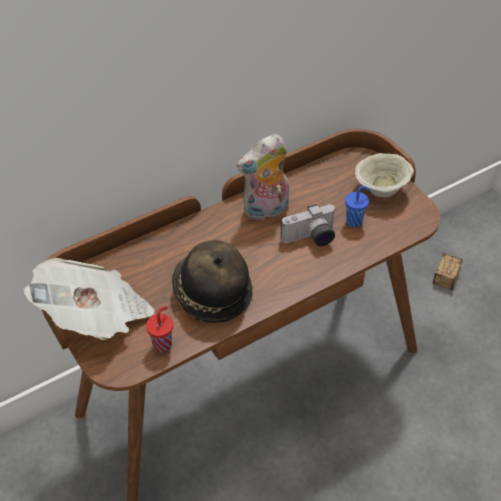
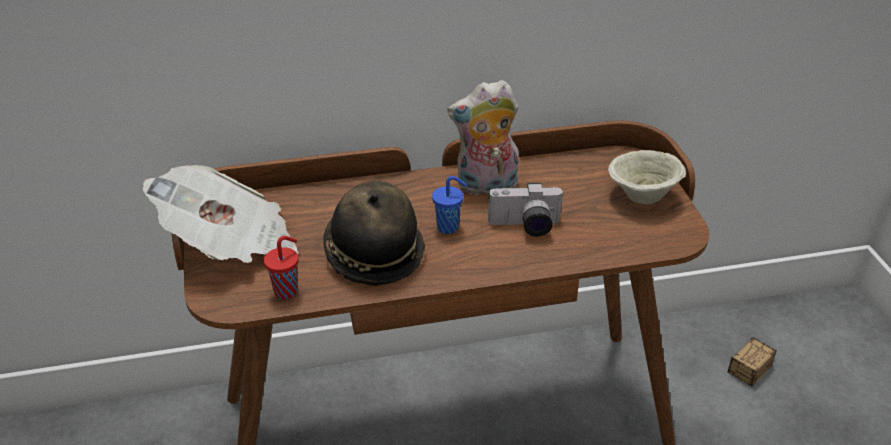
camera: 20 degrees right, 10 degrees down
(355, 221) = (591, 221): blue cup -> blue cup (449, 227)

